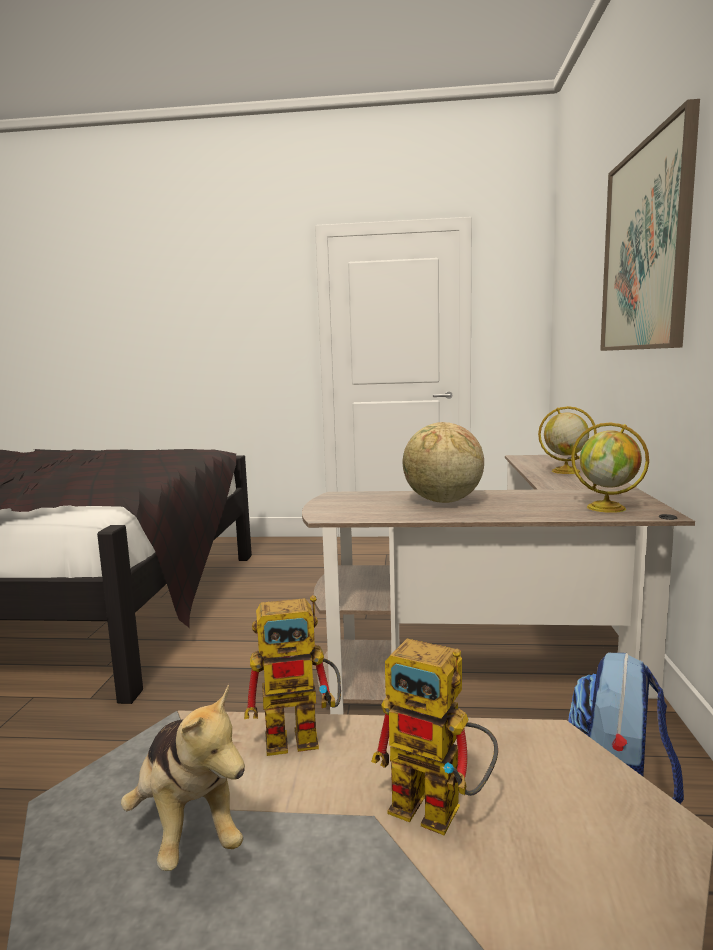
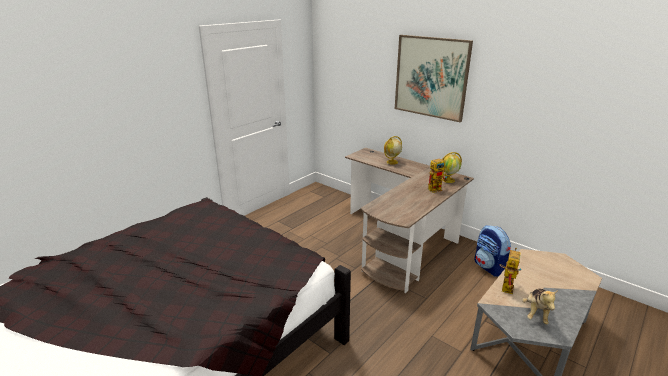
camera: 55 degrees left, 15 degrees up
(187, 825) = (536, 313): plush toy -> plush toy turned 105 degrees clockwise
(441, 810) = (546, 278): toy robot -> toy robot (436, 189)
(442, 501) = (408, 196): globe -> none

